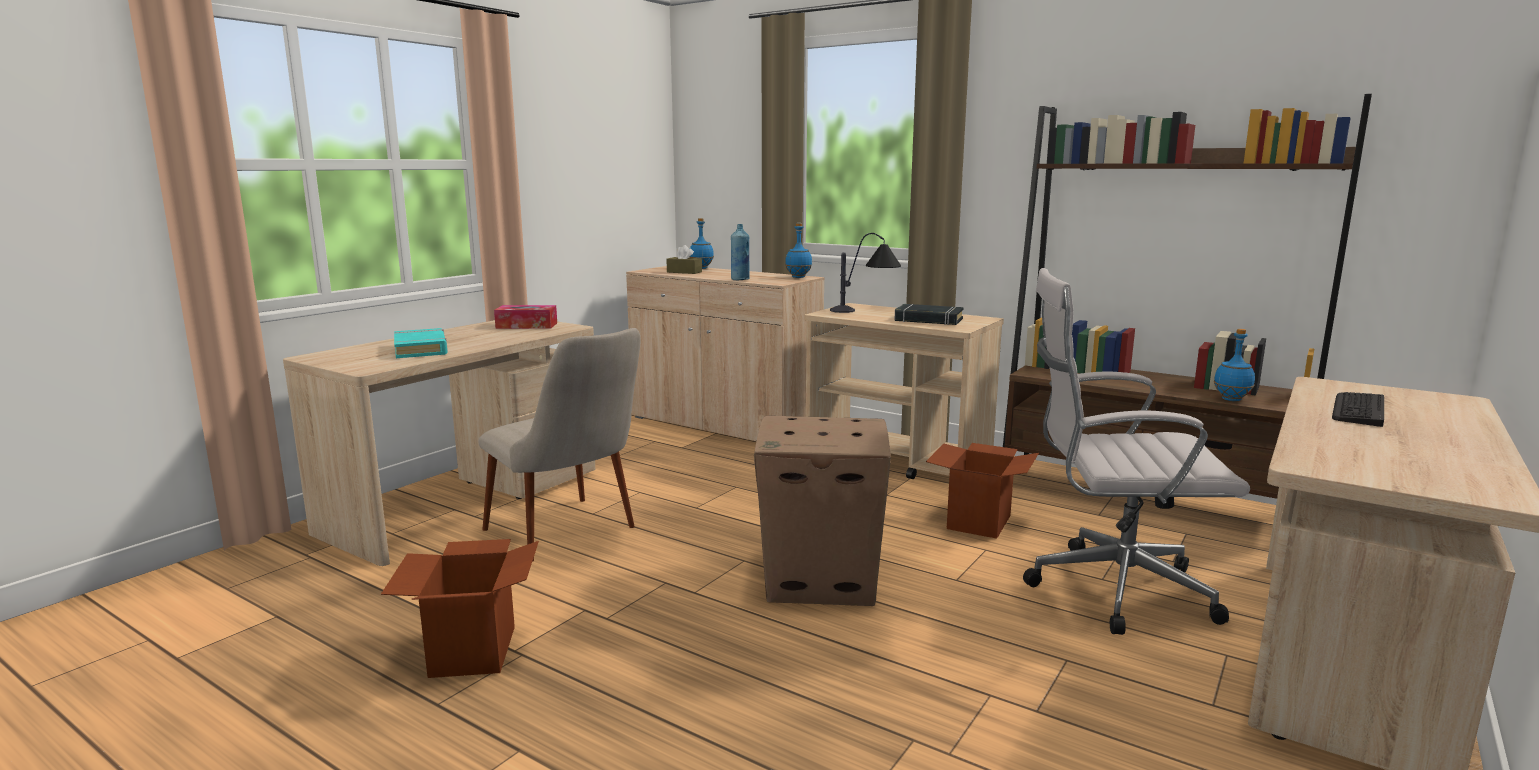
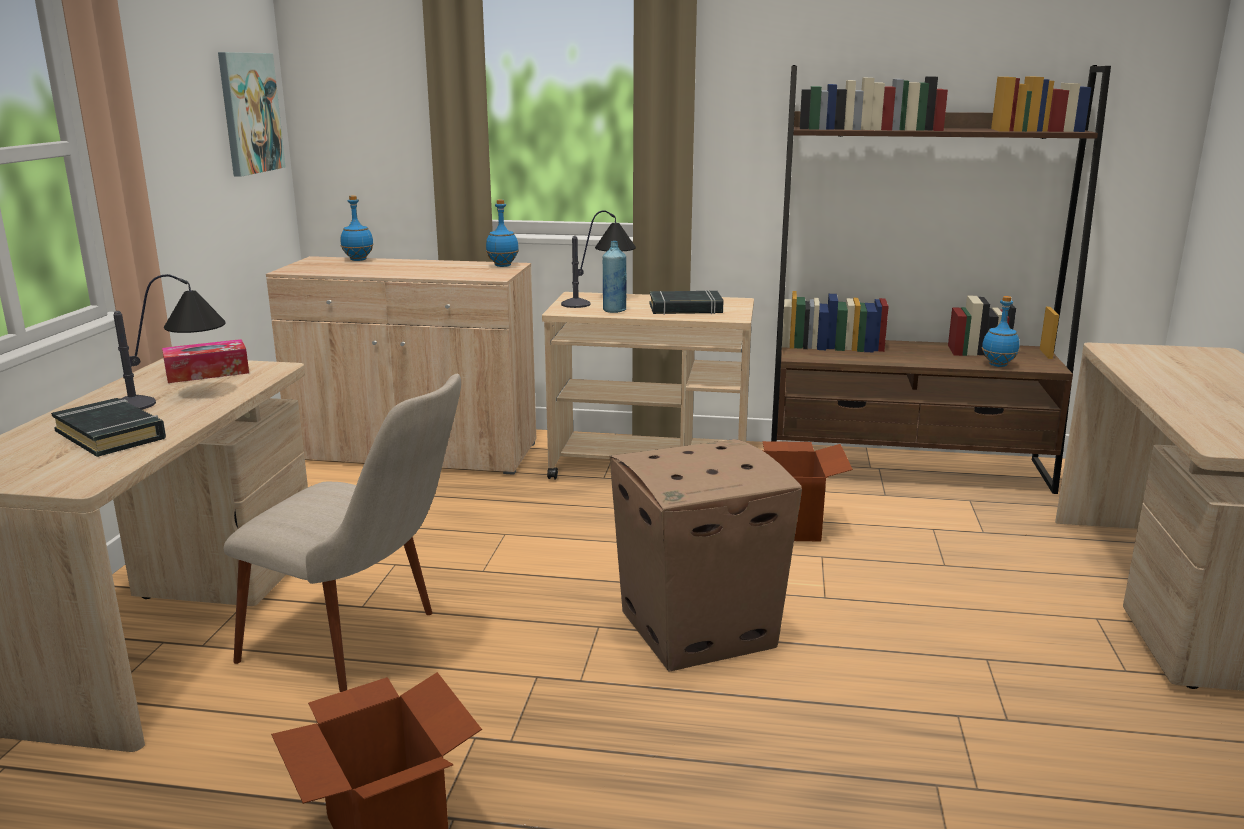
camera: 25 degrees left, 5 degrees up
(421, 349) = (111, 435): turquoise book -> black book
(489, 336) = (179, 397): none -> table lamp
(636, 154) = (249, 113): none -> picture
(684, 272) = (347, 268): brown tissue box -> none
(740, 279) = (440, 276): blue bottle -> blue bottle (614, 310)
(1111, 589) = (960, 574): white office chair -> none
(1358, 410) = (1173, 375): keyboard -> none

